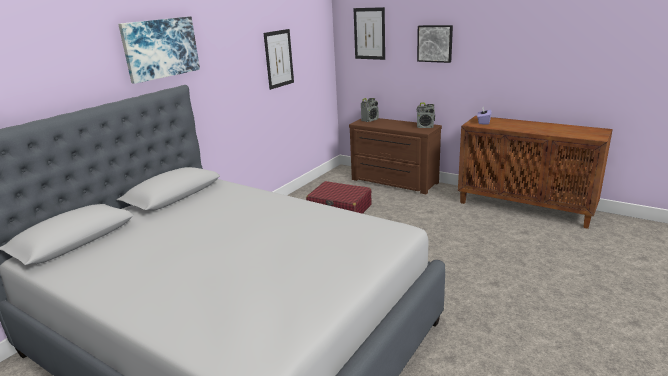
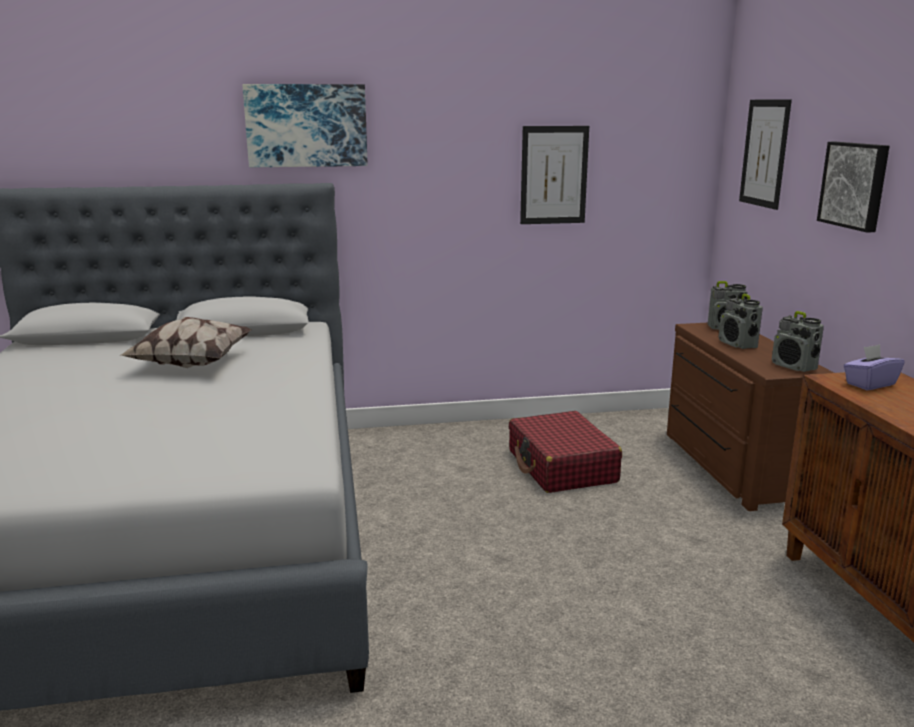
camera: 45 degrees right, 5 degrees down
(203, 221) = (191, 364): none -> pillow
(390, 125) = (738, 344): none -> radio

